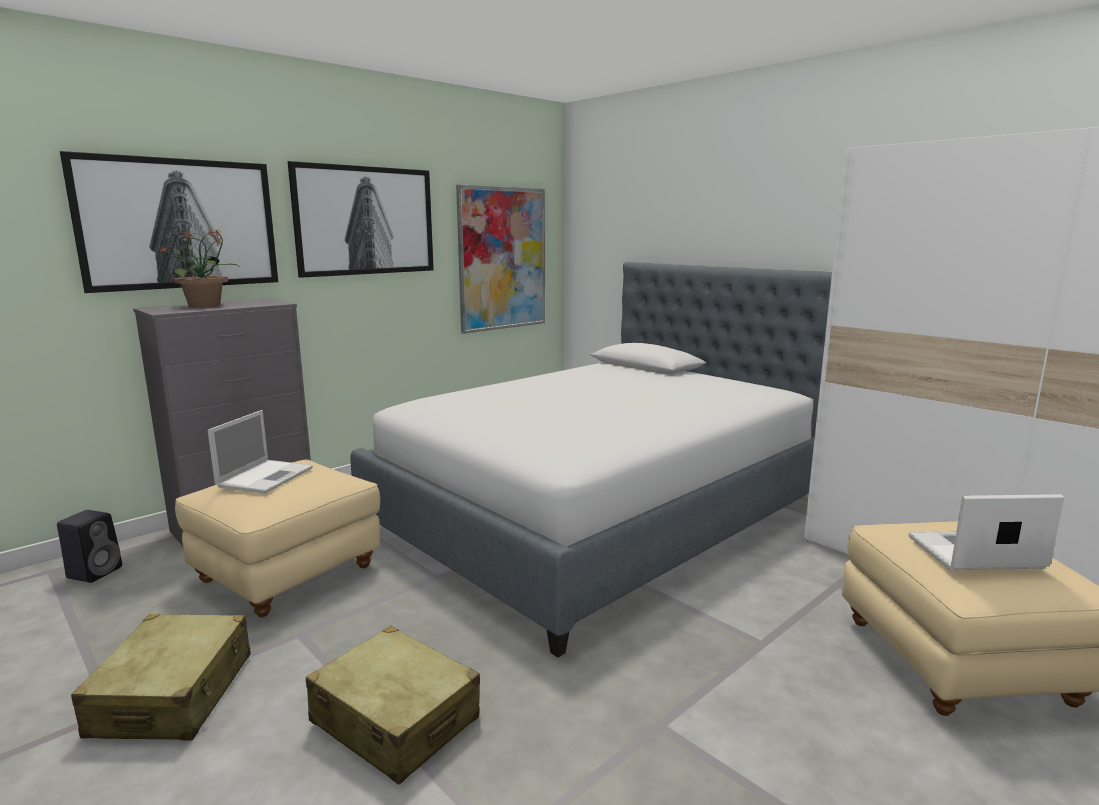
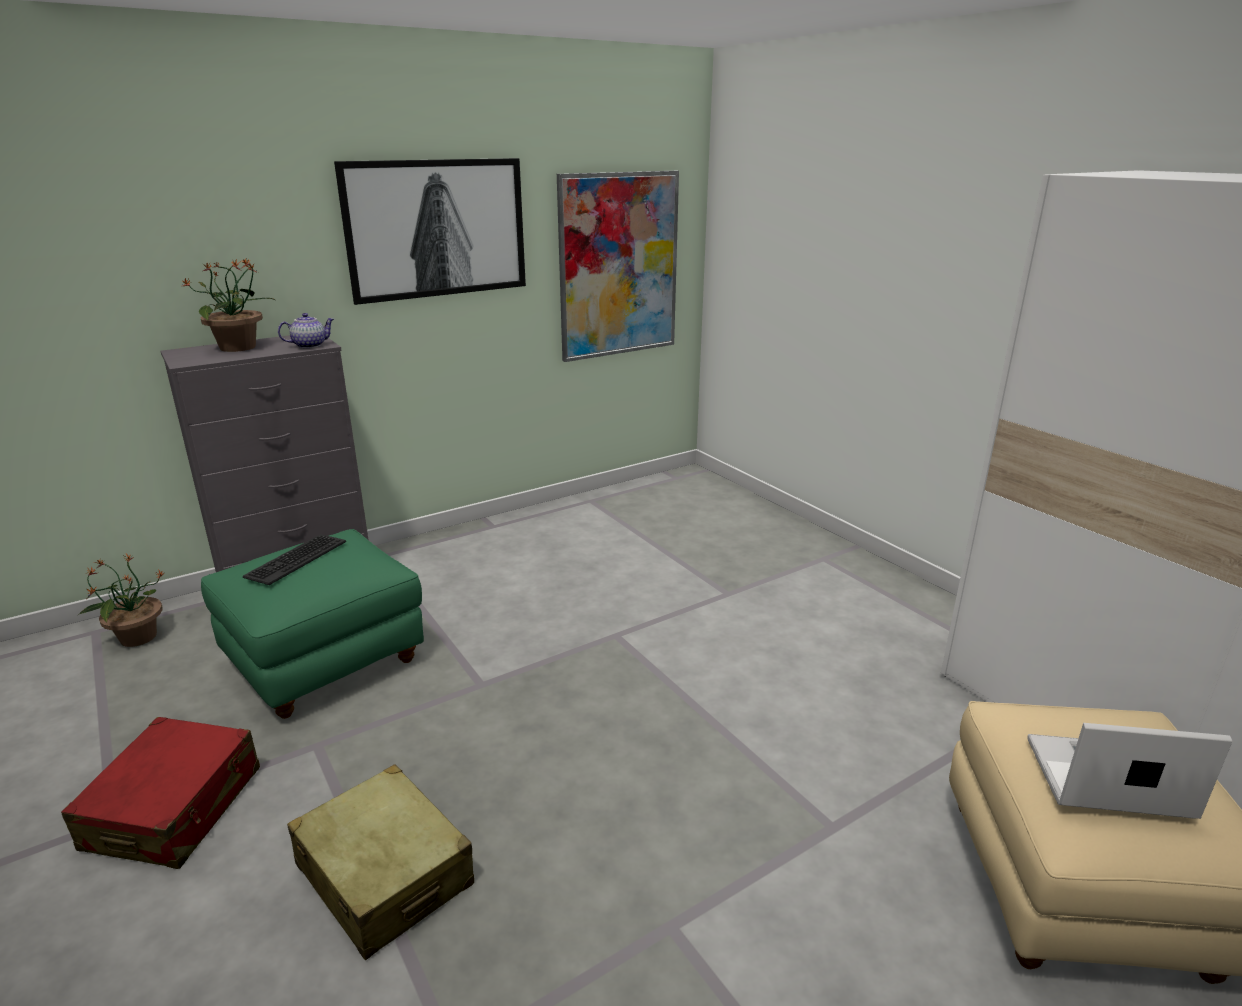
camera: 10 degrees right, 10 degrees up
(96, 572) = (137, 637): black speaker -> potted plant
(174, 695) = (175, 808): beige suitcase -> red suitcase
(180, 224) = (208, 247): picture -> none
(266, 476) = (296, 559): laptop -> keyboard
(269, 303) = (309, 345): none -> teapot
(288, 573) = (325, 661): beige ottoman -> green ottoman
(602, 514) = (699, 611): bed -> none

